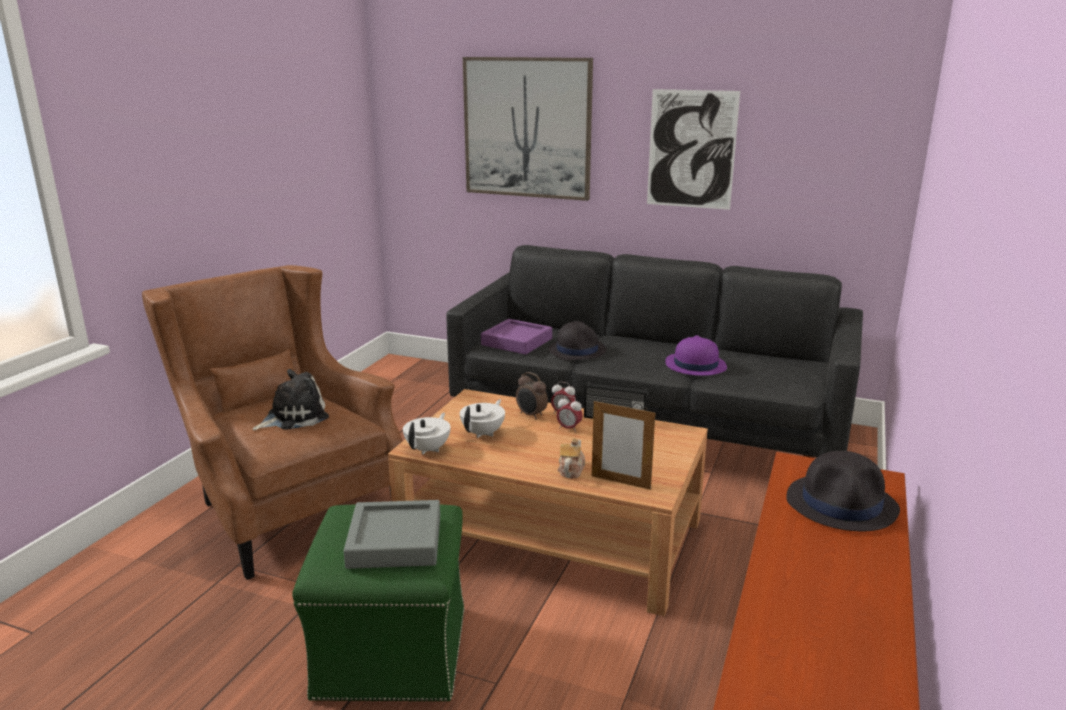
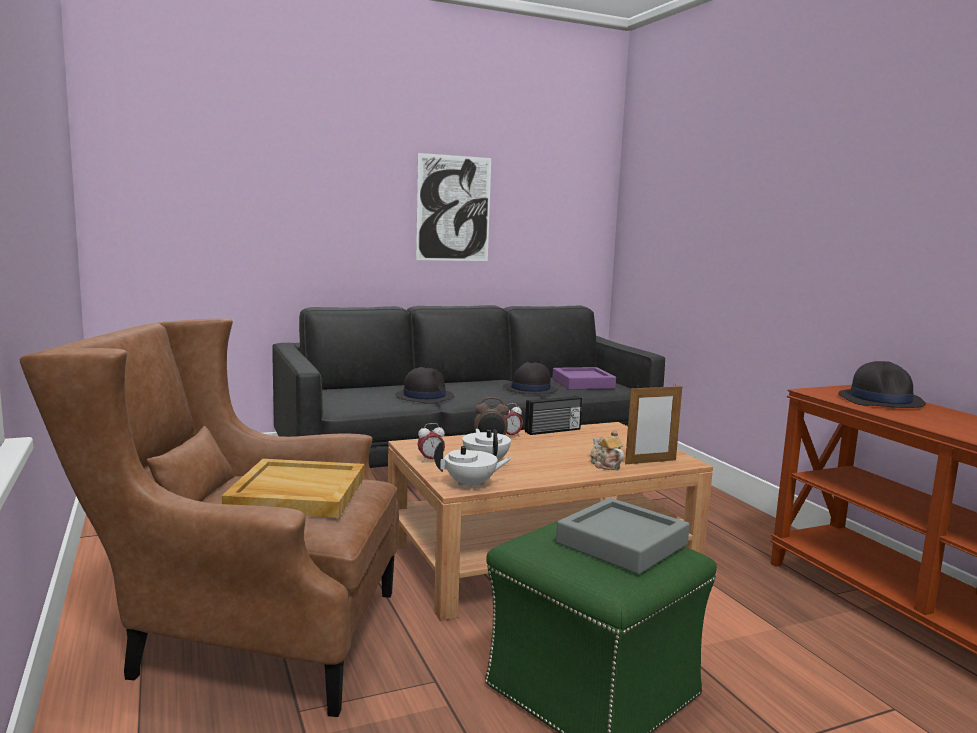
camera: 45 degrees left, 10 degrees down
(294, 417) = (296, 493): plush toy -> beige tray
(428, 449) = (471, 485): white teapot -> white teapot turned 105 degrees clockwise
(517, 342) = (358, 400): purple tray -> purple tray (583, 384)
(527, 128) = (290, 187): picture -> none
(569, 429) = (538, 443): alarm clock -> alarm clock (430, 460)
(695, 365) = (530, 389): purple hat -> black hat

